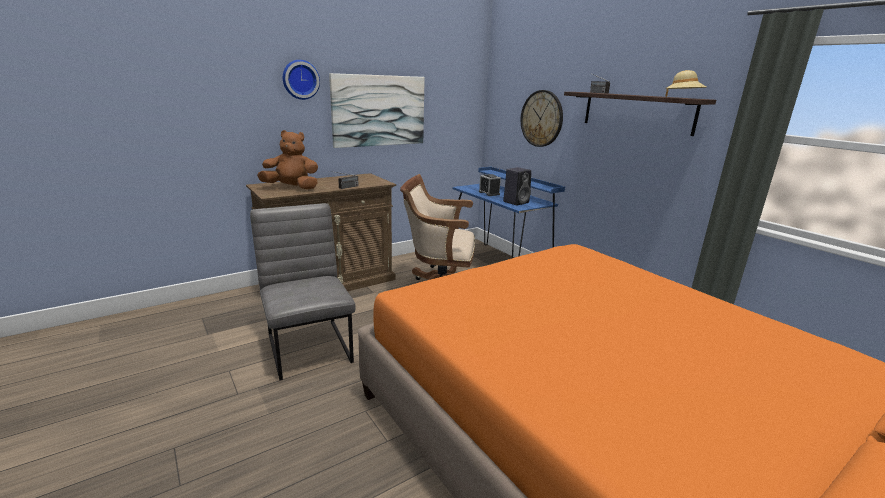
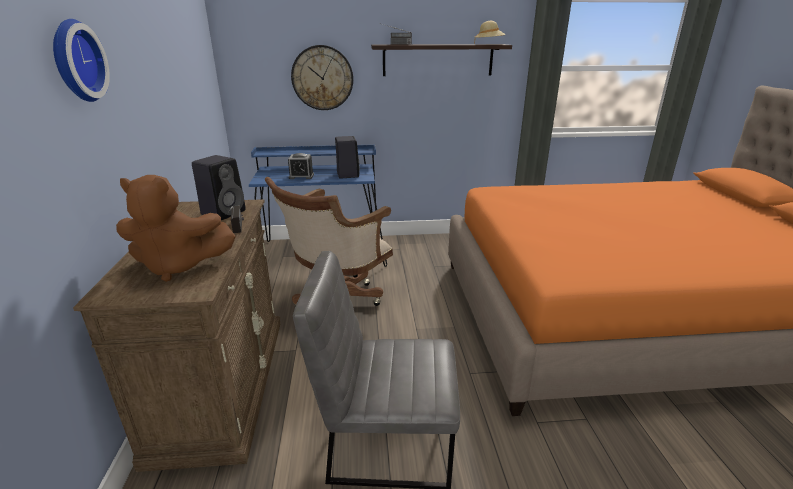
camera: 60 degrees left, 5 degrees up
(292, 188) = (179, 266): brown plush toy -> brown plush toy turned 120 degrees counterclockwise
(365, 181) = (224, 212): none -> black speaker
(379, 110) = (158, 100): picture -> none

